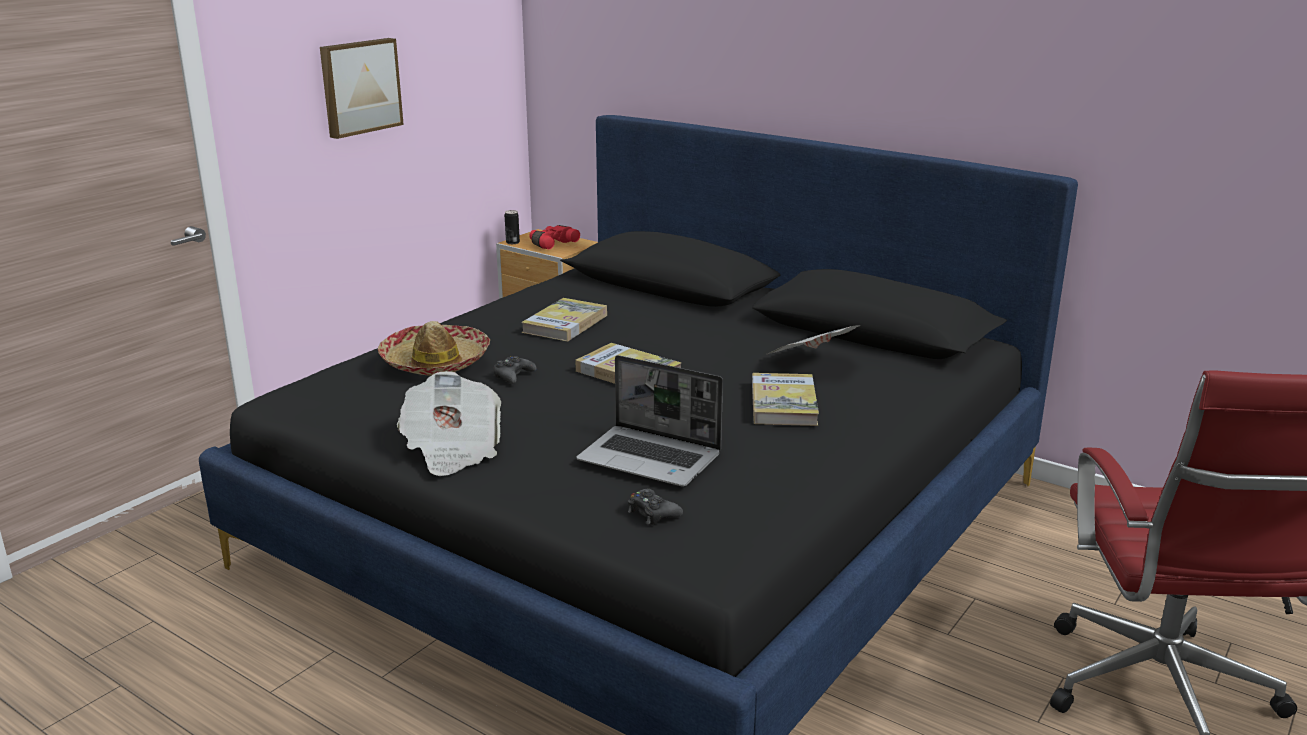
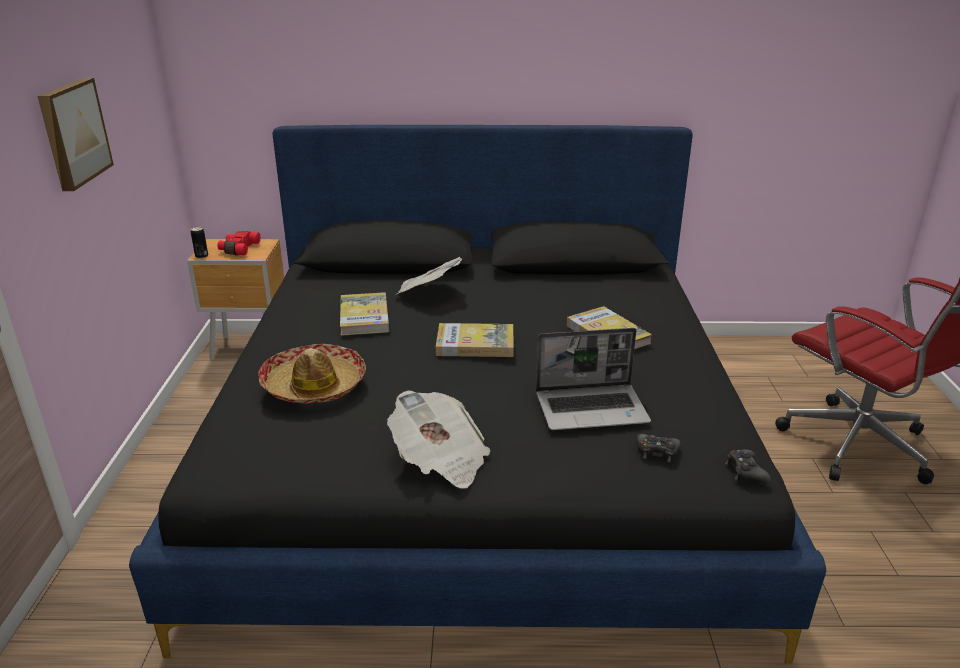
camera: 35 degrees left, 5 degrees up
(513, 376) = (396, 376): black game controller -> black game controller (745, 471)
(810, 363) = (575, 297): newspaper -> newspaper (428, 292)

